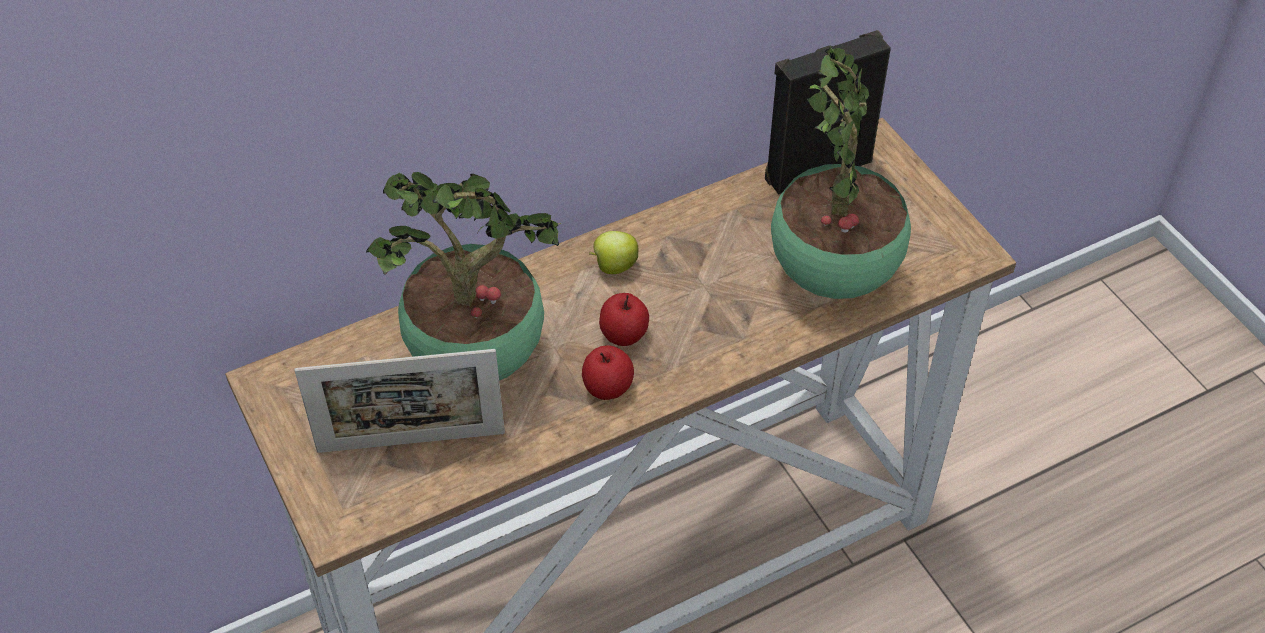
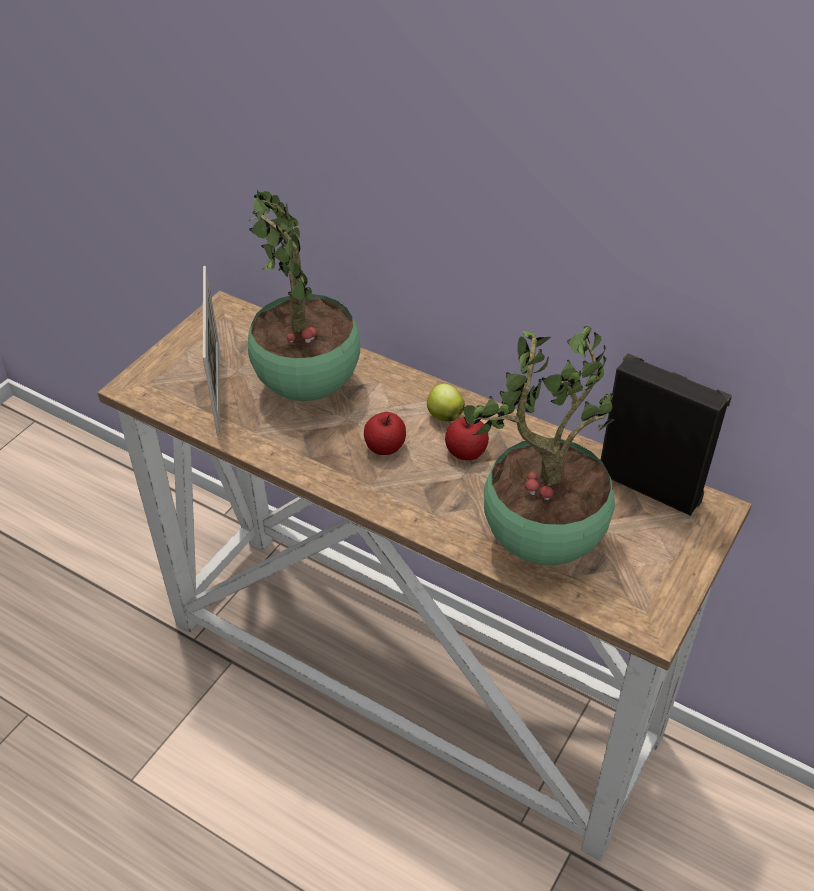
camera: 60 degrees right, 5 degrees down
(411, 442) = (218, 388): picture frame -> picture frame turned 150 degrees counterclockwise
(607, 387) = (330, 459): apple -> apple (466, 452)

